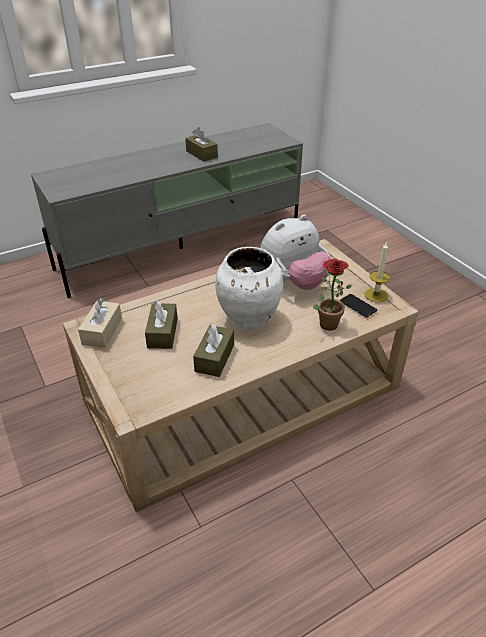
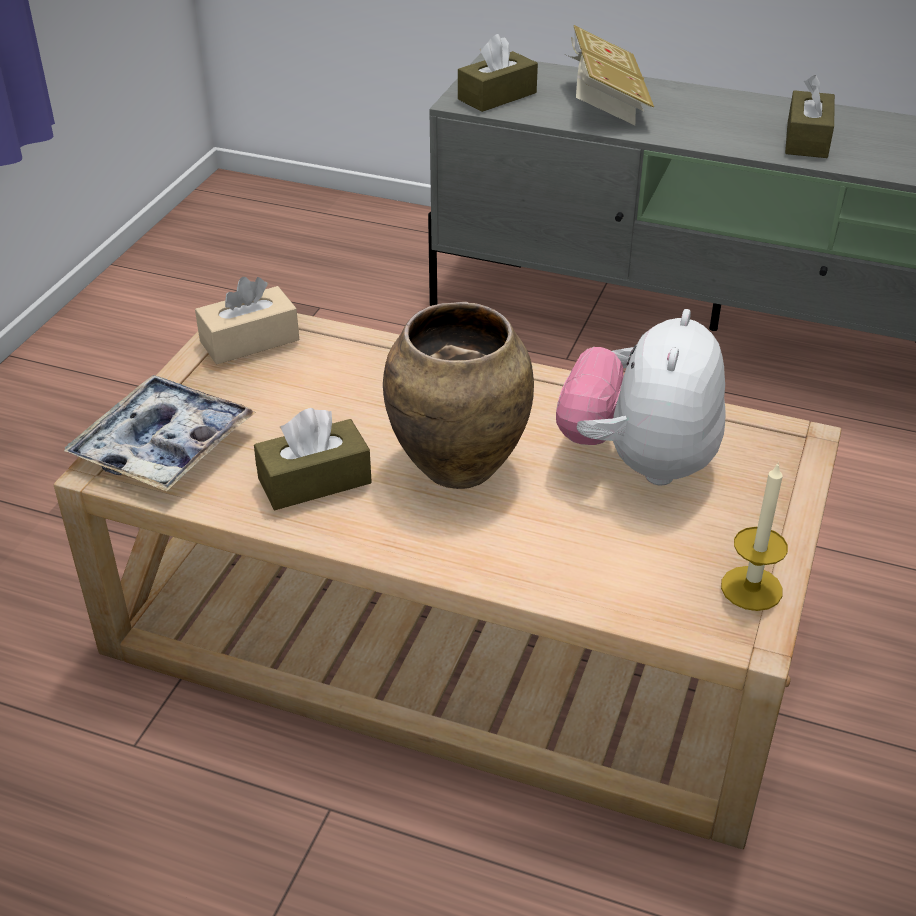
camera: 50 degrees right, 0 degrees up
(115, 171) = (604, 103): none -> book
(139, 389) = (163, 446): none -> tray
(162, 333) = (315, 397): brown tissue box -> brown tissue box (497, 96)
(249, 320) = (459, 468): white vase -> brown vase
(293, 282) = (639, 461): plush toy -> plush toy turned 90 degrees clockwise
(326, 322) = (571, 561): potted plant -> none
(358, 306) = (678, 579): phone -> none

